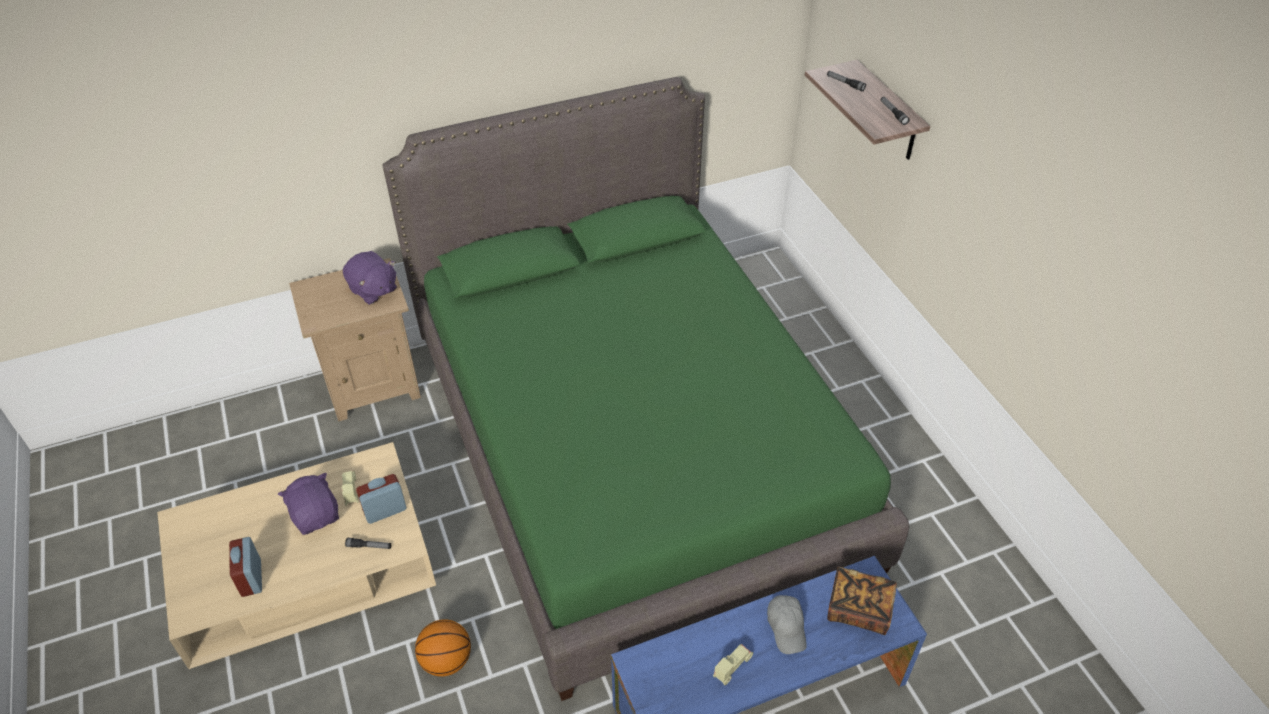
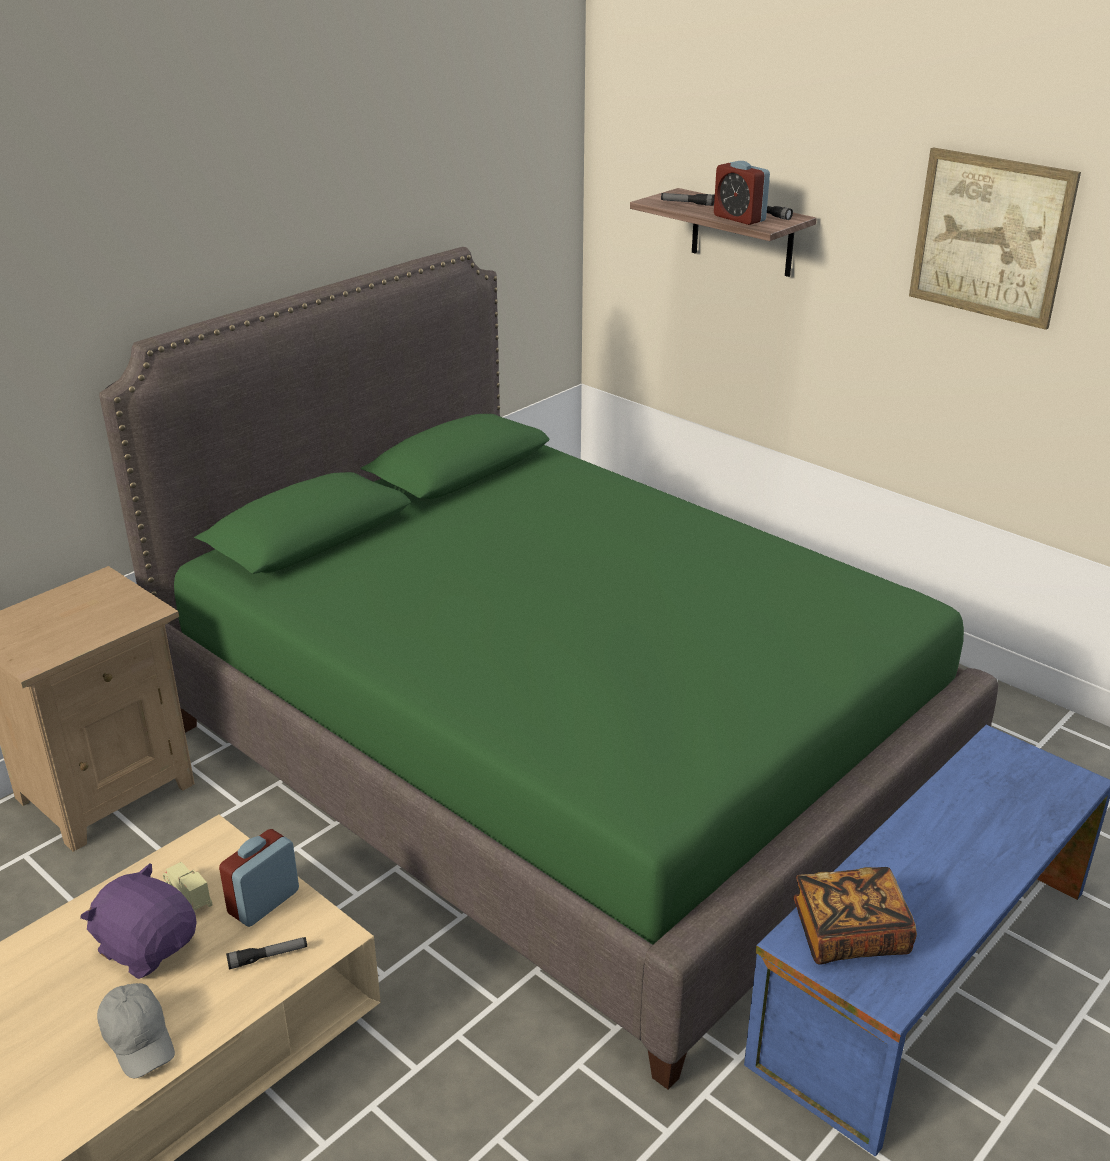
camera: 25 degrees left, 15 degrees down
(251, 578) = (80, 1073): alarm clock -> alarm clock (739, 218)
(373, 290) = (107, 605): purple plush toy -> none
(446, 660) = (454, 1106): basketball -> none
(732, 666) = (927, 898): beige toy car -> none
(786, 627) = (954, 831): grey cap -> grey cap (139, 1039)
(859, 609) = (1019, 783): book -> book (849, 934)
(1026, 198) = (990, 237): none -> picture

